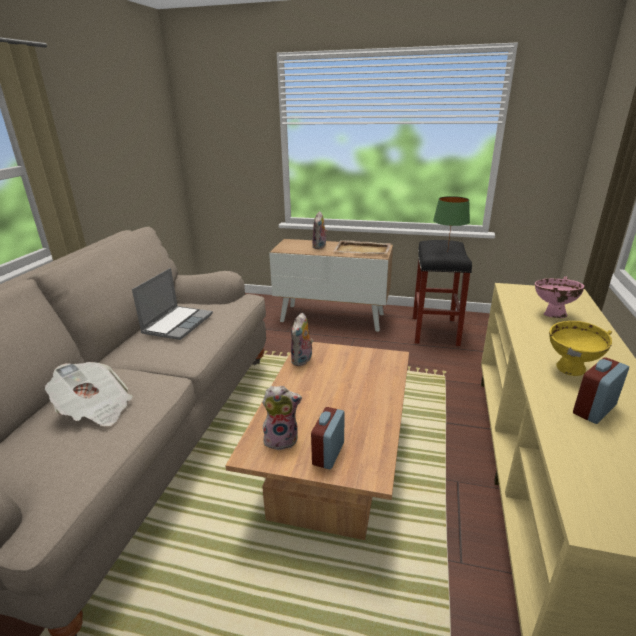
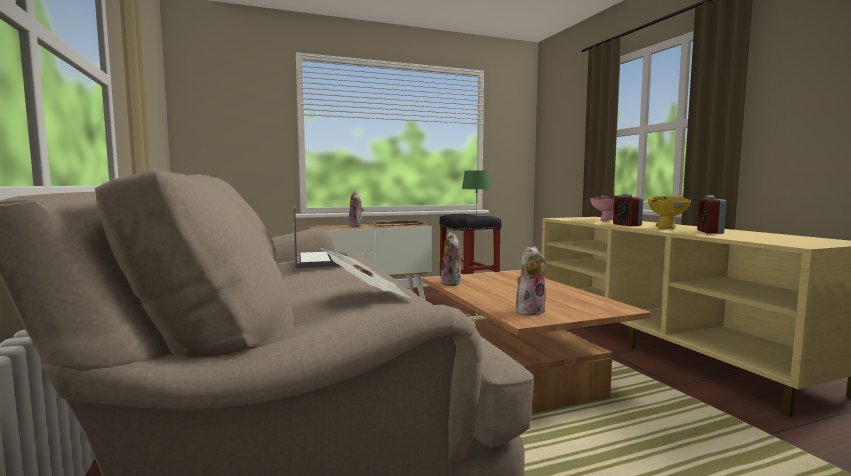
camera: 35 degrees left, 20 degrees down
(328, 453) = (576, 308): alarm clock -> alarm clock (627, 225)

